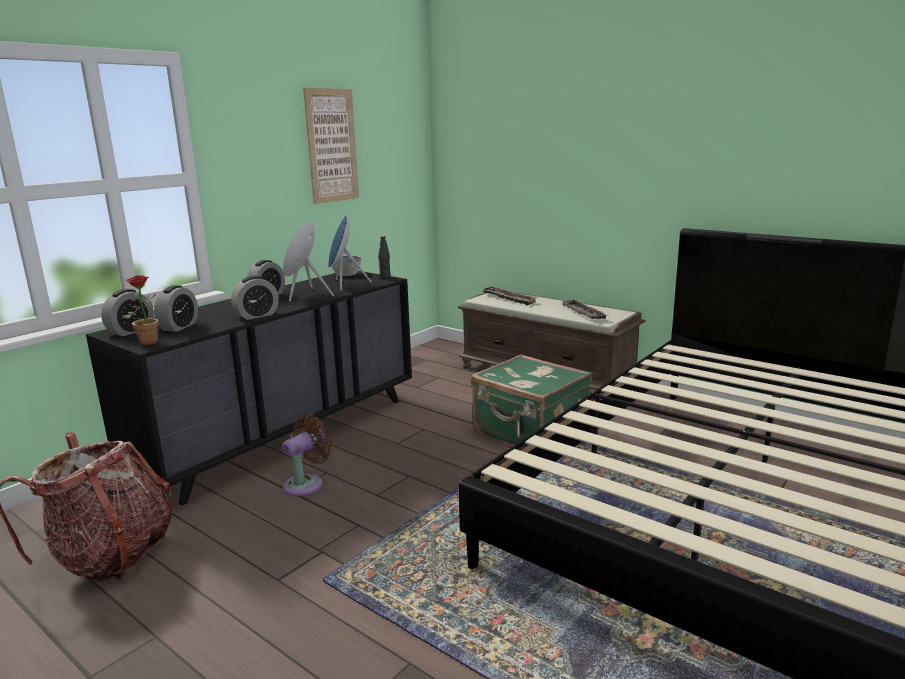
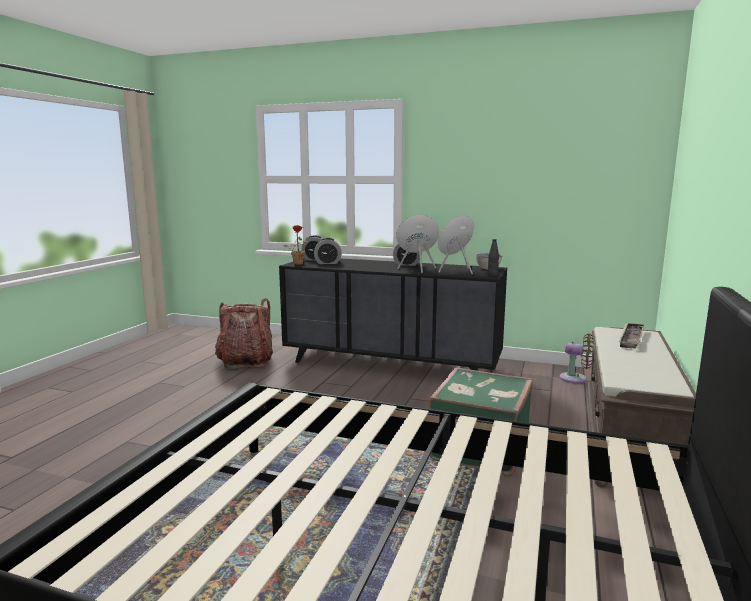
camera: 70 degrees right, 5 degrees down
(257, 315) = (360, 268): alarm clock -> none
(306, 484) = (334, 384): brown fan -> brown fan (576, 379)
(332, 145) = (527, 163): picture -> none
(583, 313) = (635, 370): tray -> none

